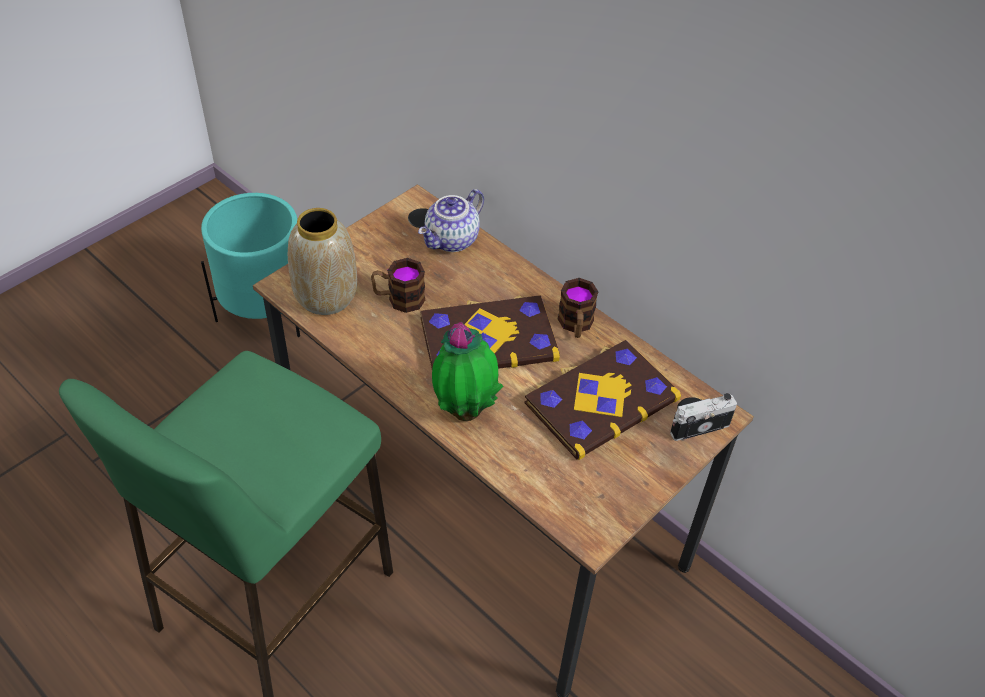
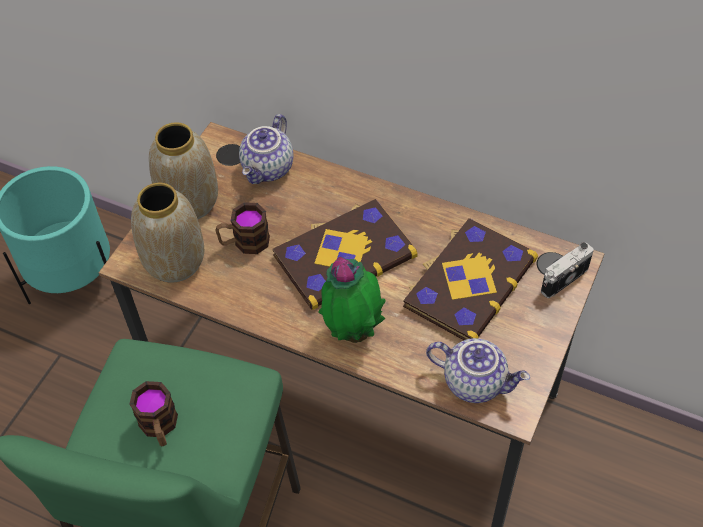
camera: 15 degrees left, 5 degrees up
(365, 249) = (190, 202): none -> vase
(564, 495) = (475, 381): none -> teapot
(576, 325) = (416, 217): mug -> mug (160, 427)

